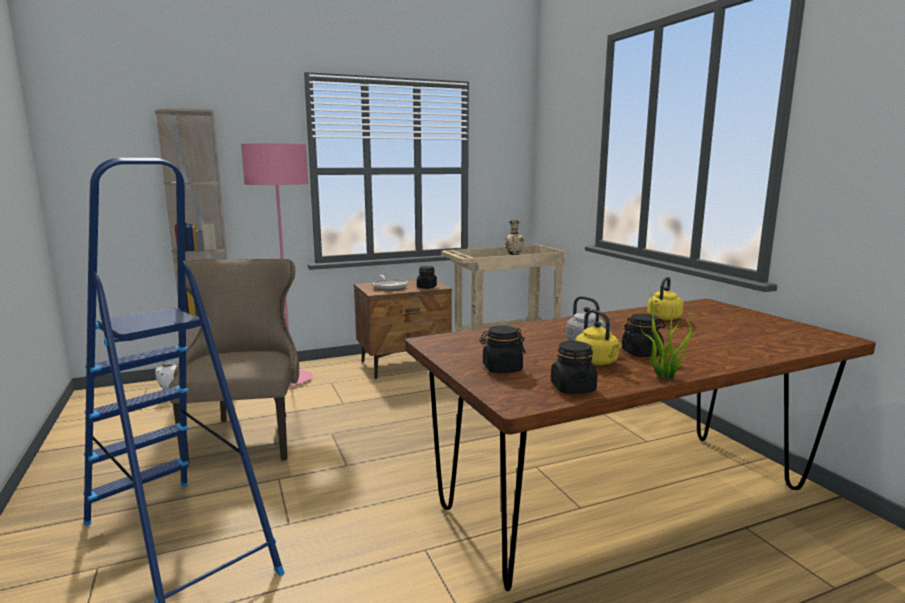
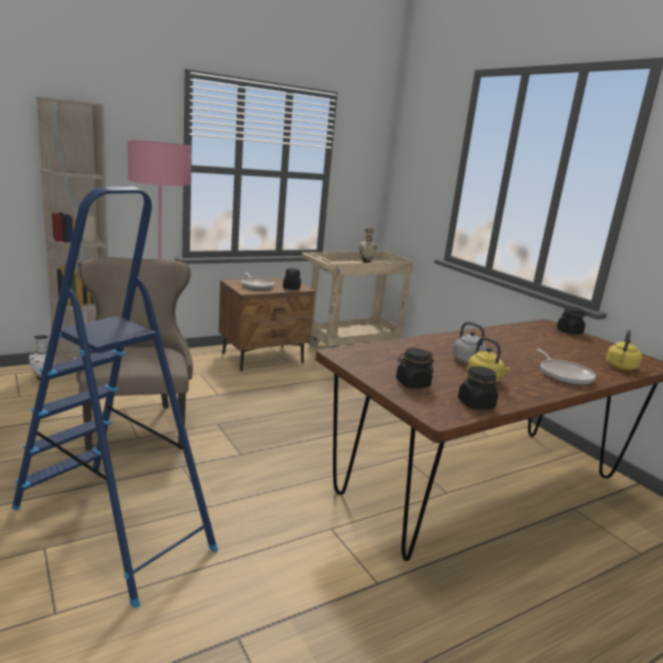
camera: 10 degrees left, 5 degrees up
(641, 353) = (515, 372): black jar -> black jar (569, 332)
(663, 318) = (519, 338): yellow kettle -> yellow kettle (620, 367)
(663, 376) = (539, 394): potted plant -> none
(706, 354) = (564, 375): none -> frying pan

